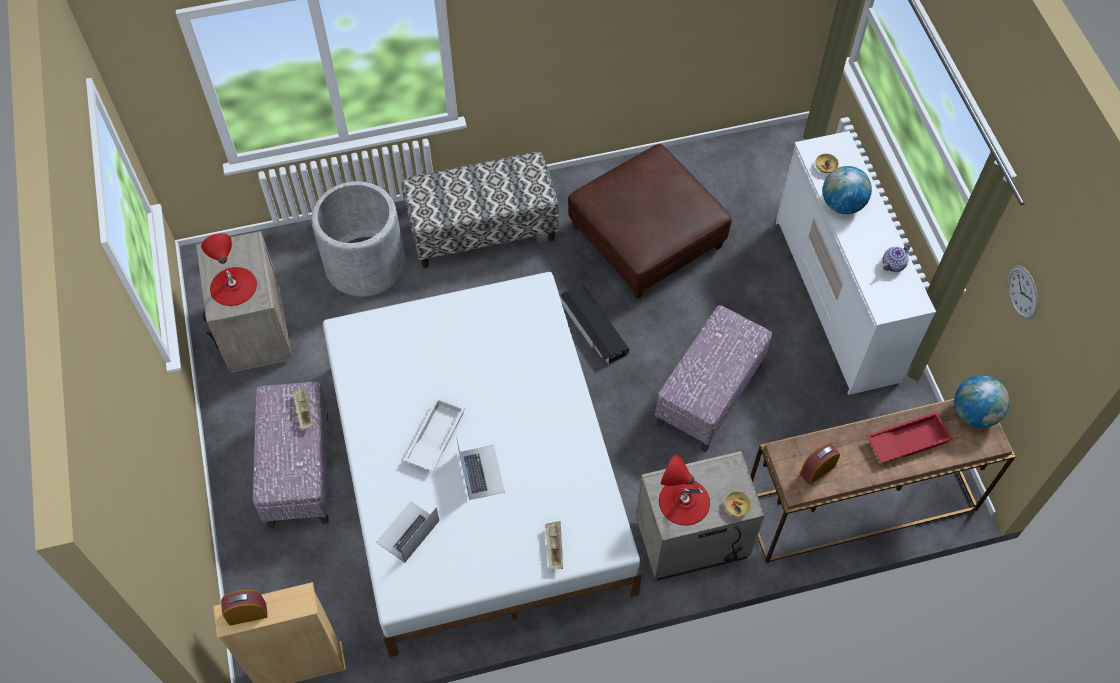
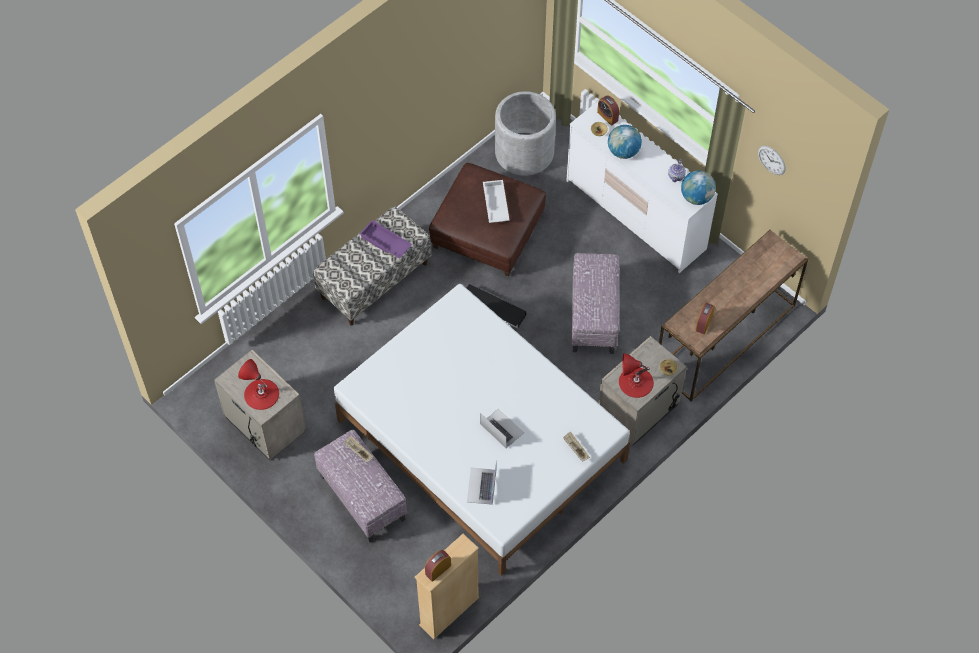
camera: 30 degrees left, 0 degrees up
(365, 264) = (308, 342): grey planter -> grey planter (524, 152)
(434, 437) = (458, 422): white tray -> white tray (495, 204)
(501, 187) = (385, 243): none -> purple tray
(848, 154) = (607, 116): none -> alarm clock
(907, 440) = (744, 280): red tray -> none
(974, 413) = (772, 245): globe -> globe (696, 197)

